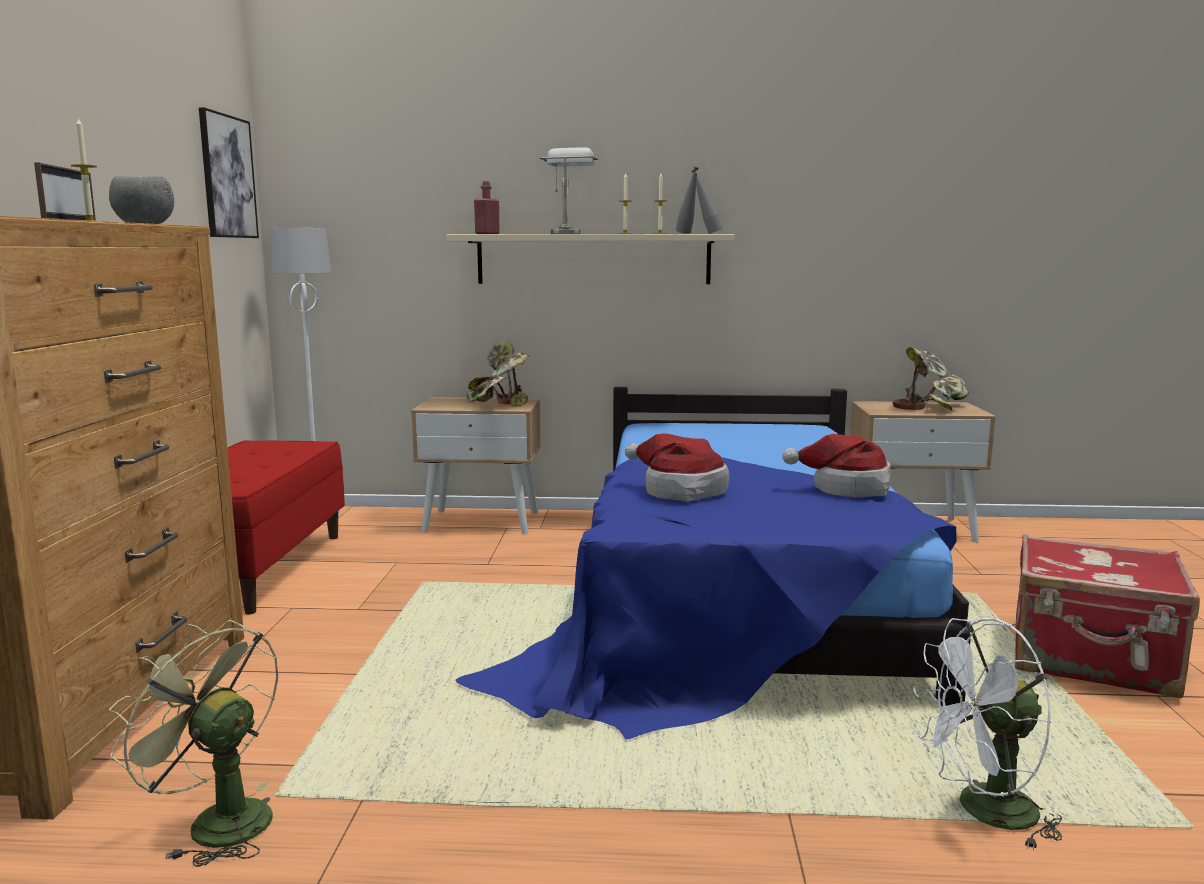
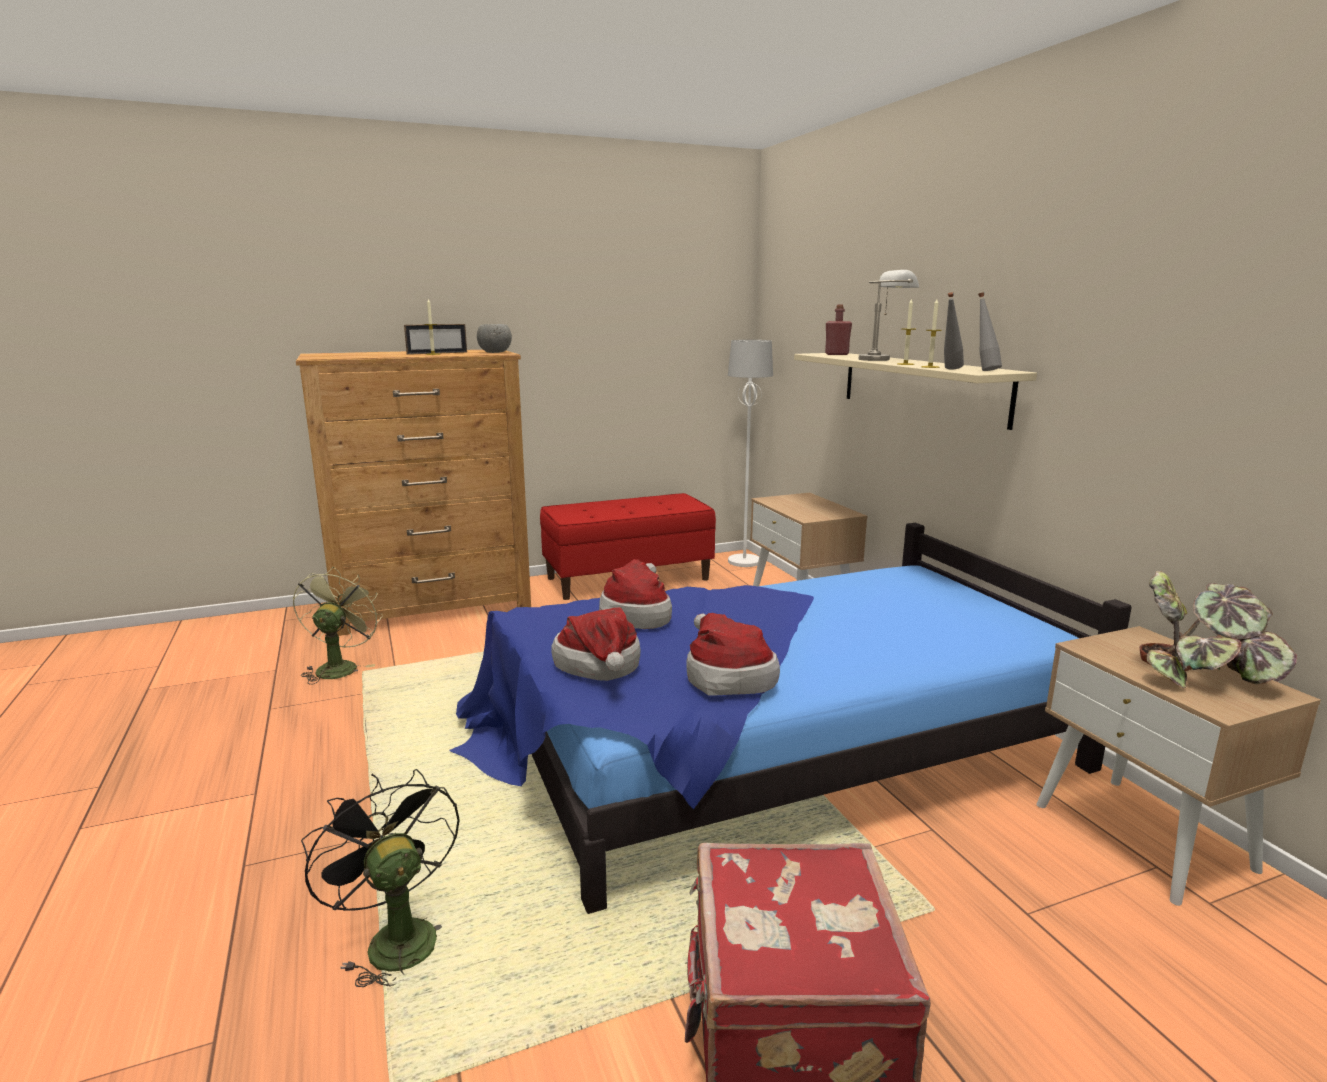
camera: 65 degrees right, 5 degrees up
(227, 177) = (707, 302): picture -> none
(499, 405) = (811, 511): potted plant -> none
(805, 516) = (599, 667): none -> hat
(984, 813) = (394, 937): white fan -> black fan

